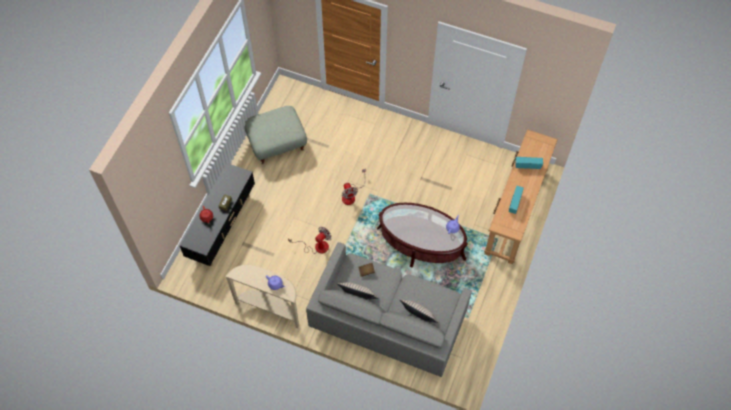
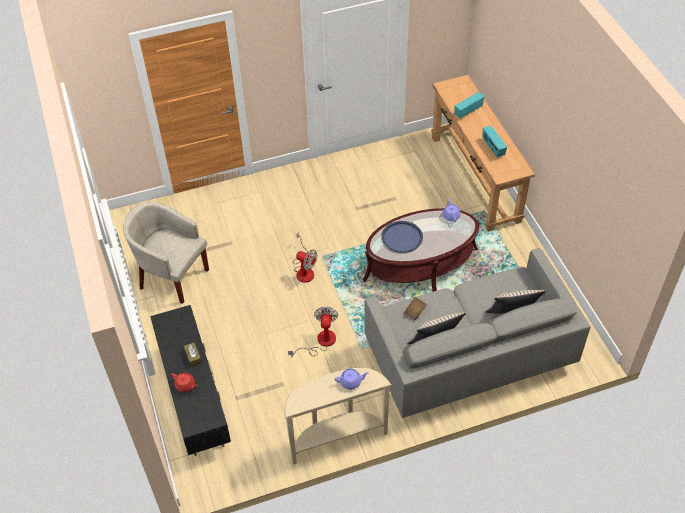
camera: 40 degrees left, 10 degrees down
(277, 144) = (172, 276): grey ottoman -> beige armchair
(408, 219) = (402, 237): none -> blue tray

